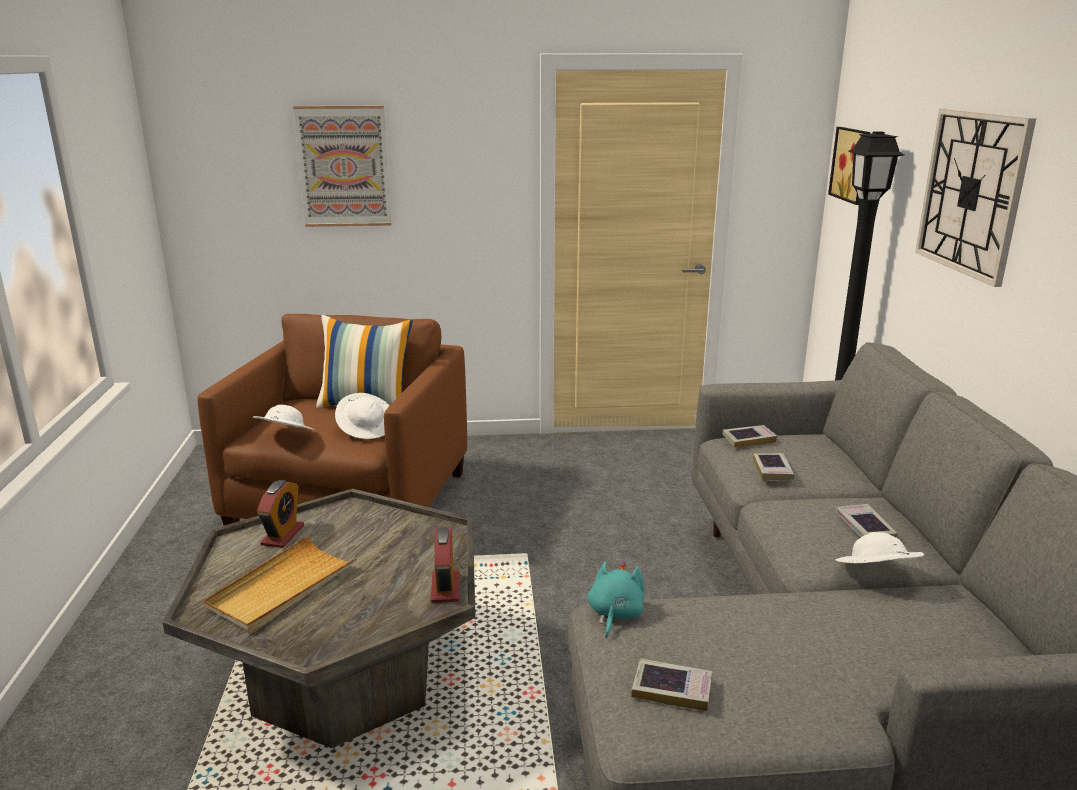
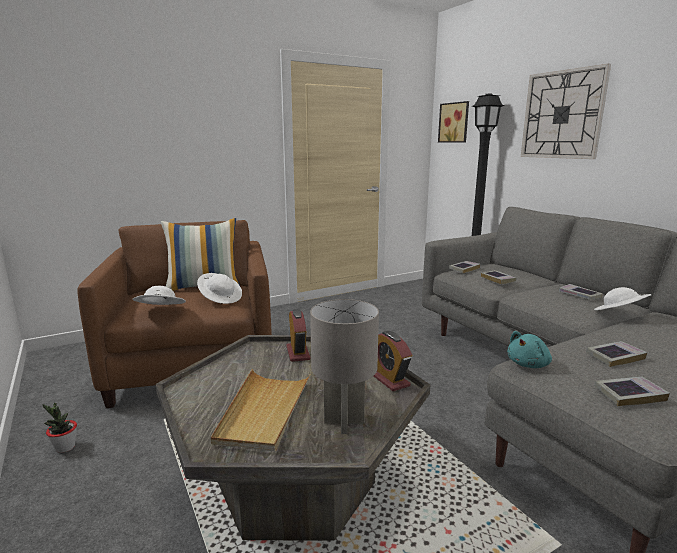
camera: 25 degrees left, 5 degrees down
(166, 570) = (65, 447): none -> potted plant
(283, 535) = (221, 376): alarm clock -> alarm clock (298, 353)
(342, 621) = (343, 422): none -> grey table lamp
(344, 166) = (148, 120): picture -> none
(614, 614) = (529, 364): turquoise plush toy -> turquoise plush toy turned 120 degrees counterclockwise
(743, 637) = (615, 357): none -> book

